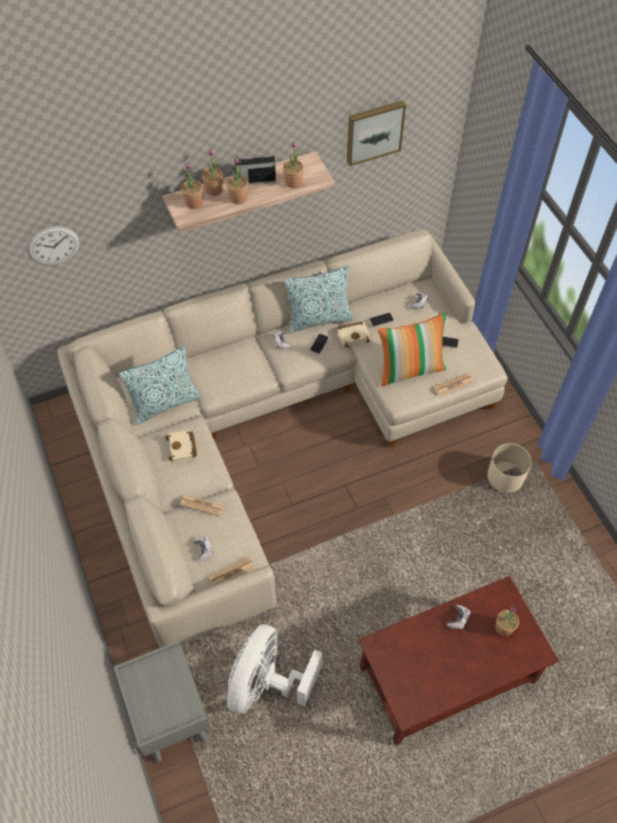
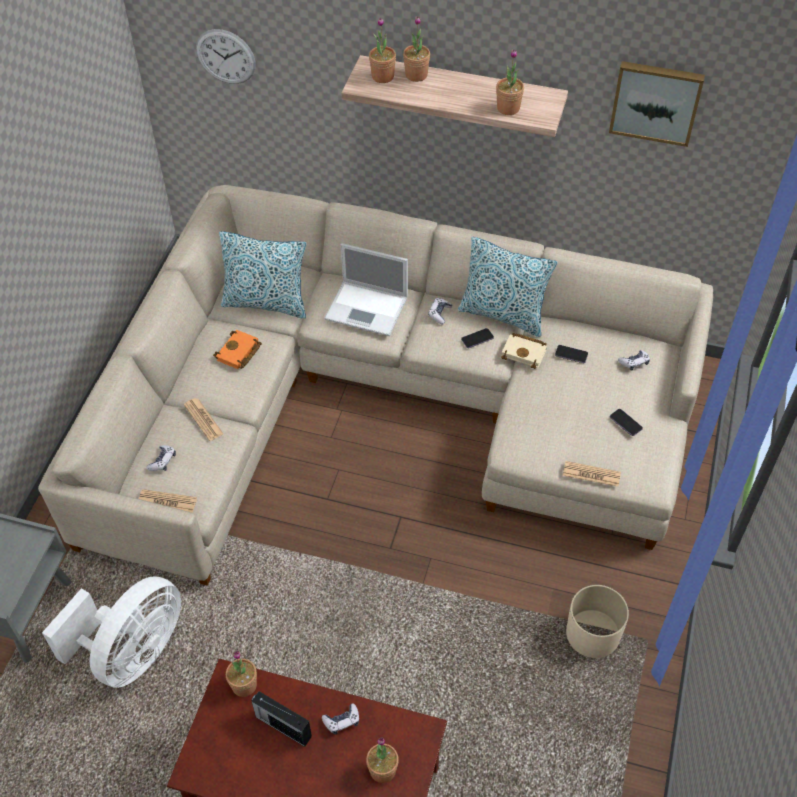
camera: 40 degrees right, 5 degrees down
(183, 448) = (239, 353): beige book -> orange book
(235, 366) = (368, 308): none -> laptop
(238, 198) = (432, 95): potted plant -> potted plant (244, 685)
(255, 181) = (468, 87): radio -> radio (282, 725)
(266, 683) = (133, 652): white fan -> white fan turned 150 degrees clockwise
(410, 369) = (555, 426): pillow -> none

